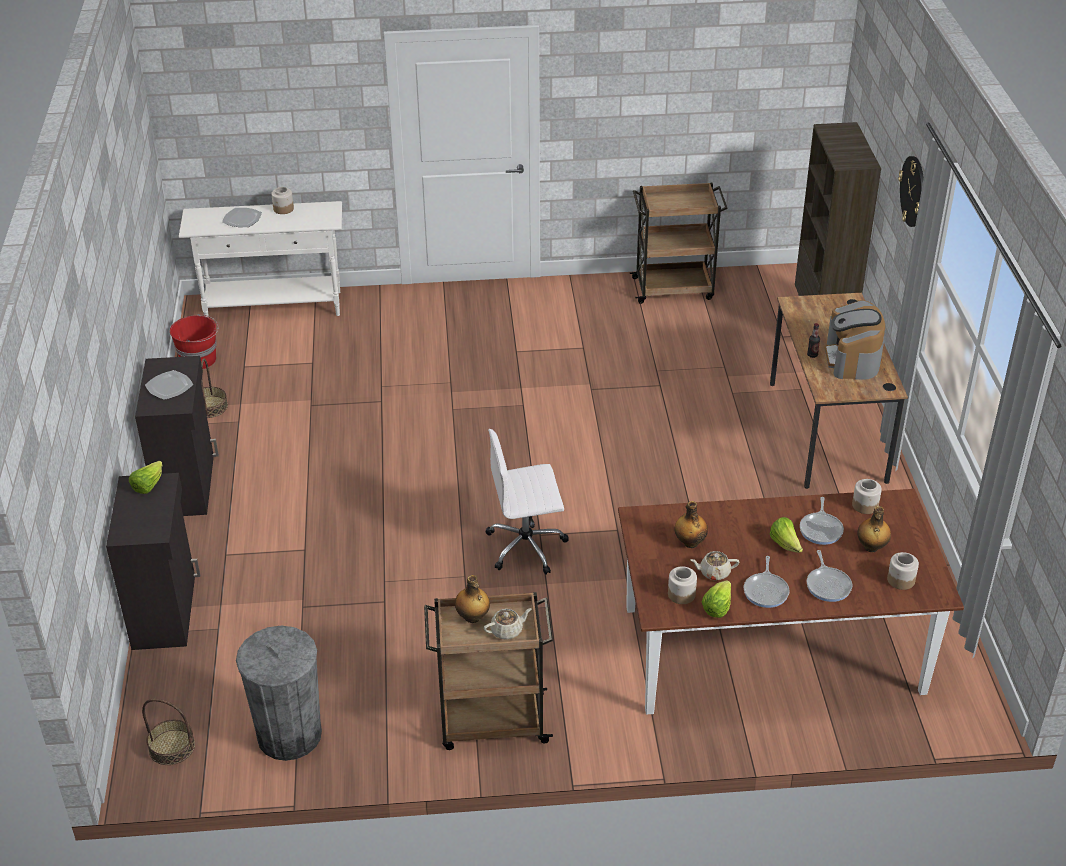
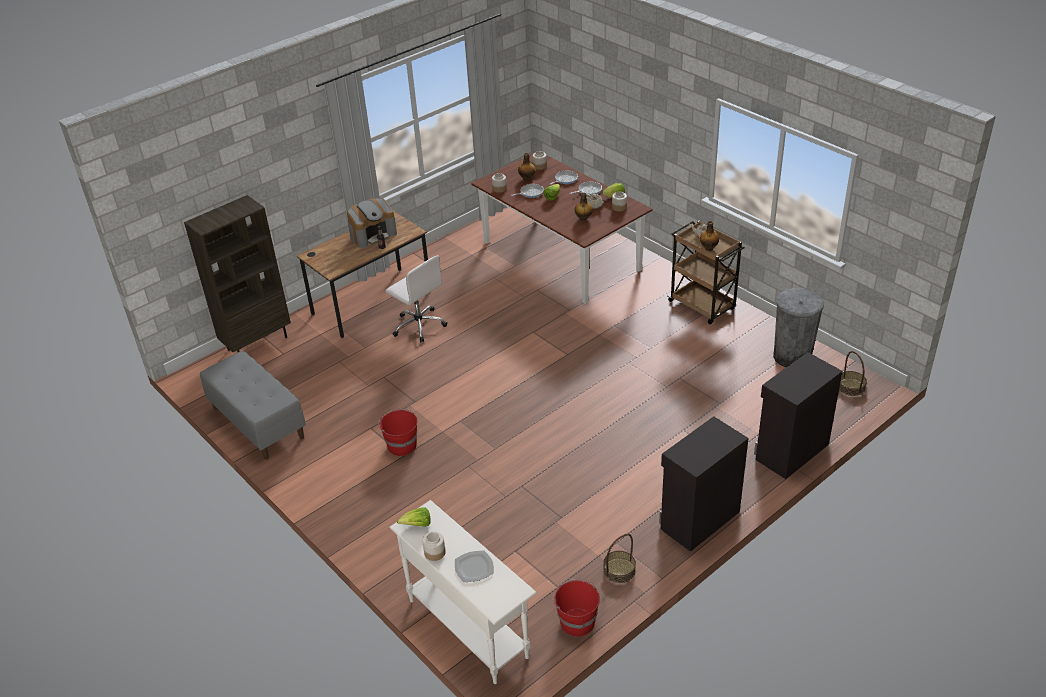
camera: 125 degrees left, 0 degrees up
(148, 485) = (786, 388): lettuce -> lettuce (417, 525)
(169, 387) = (706, 443): plate -> none
(527, 546) = (581, 354): white office chair -> white office chair (419, 325)
(532, 356) = (401, 445): none -> red bucket
(674, 288) = (257, 423): brown cart -> grey bench
(913, 191) = (292, 158): wall clock -> none

